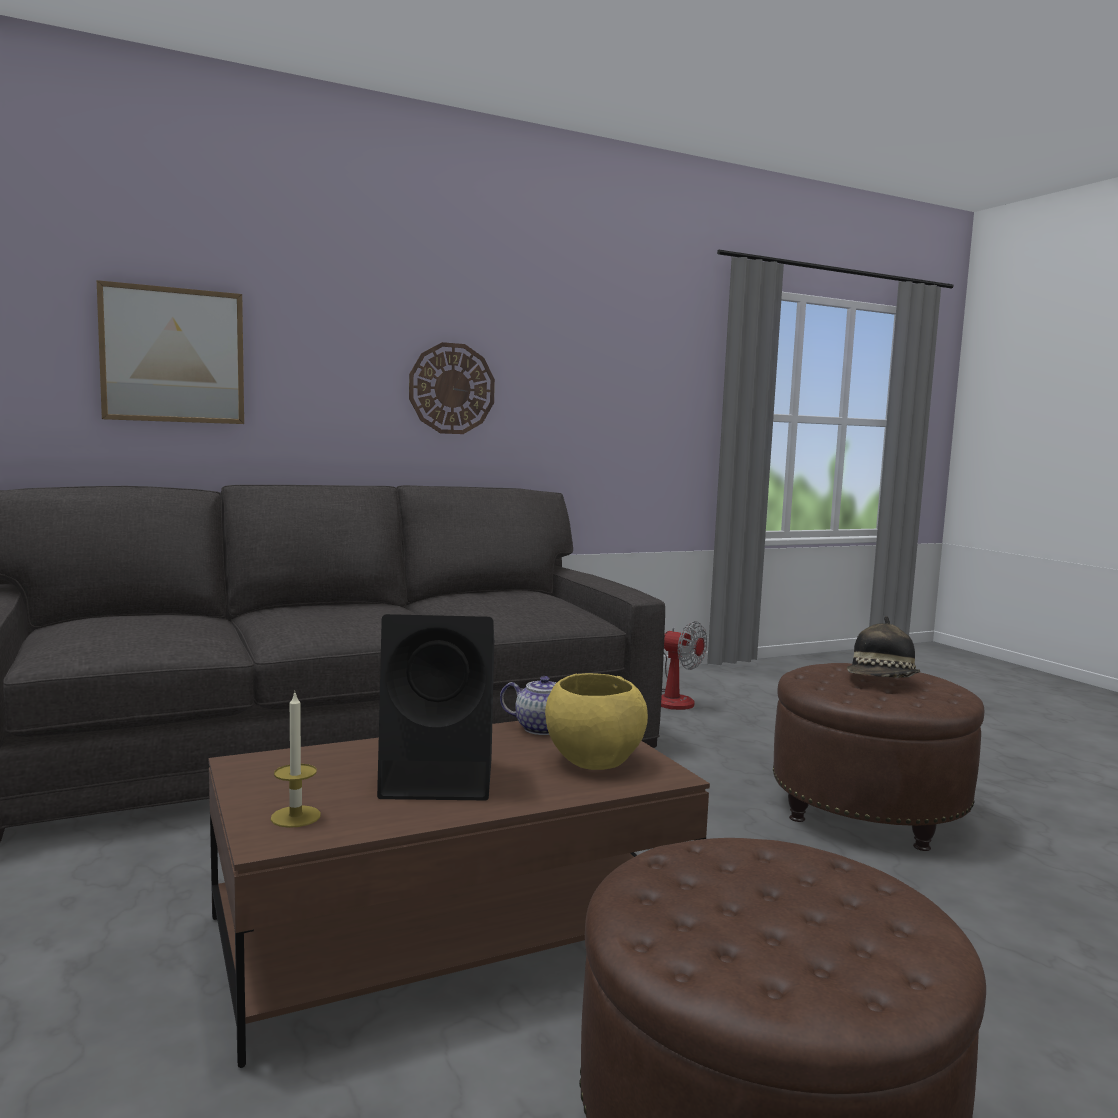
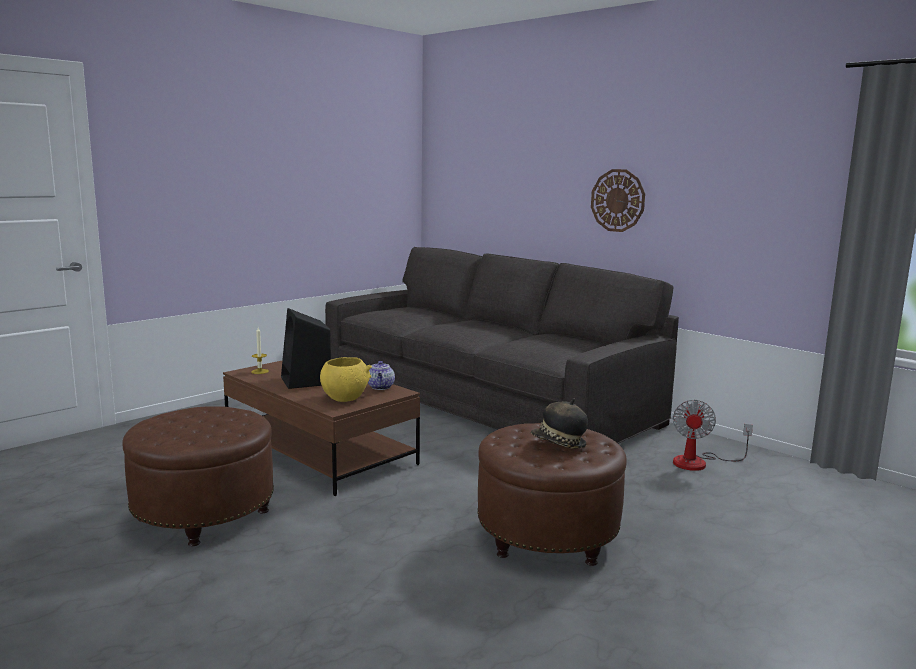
camera: 70 degrees right, 5 degrees up
(173, 355) = (487, 184): picture -> none

